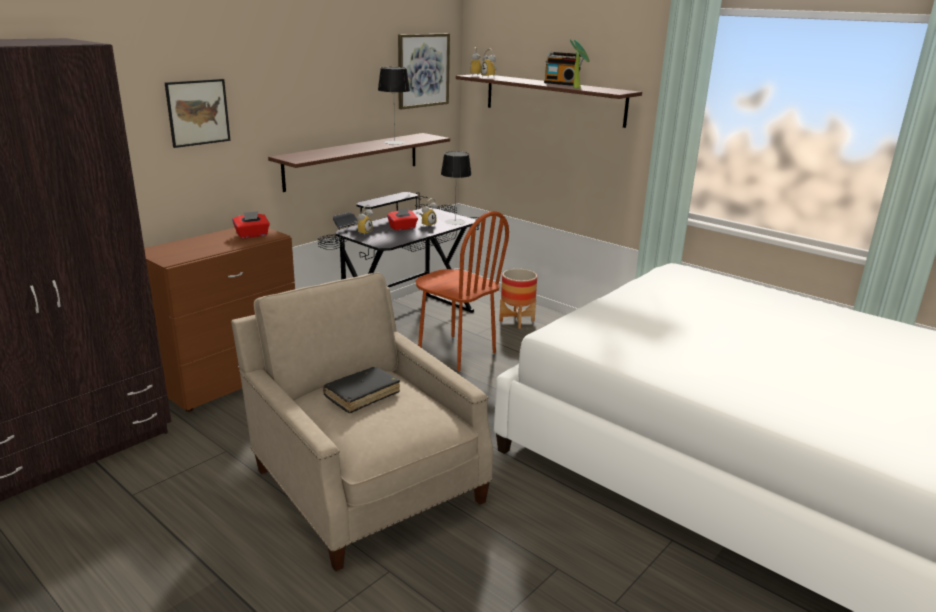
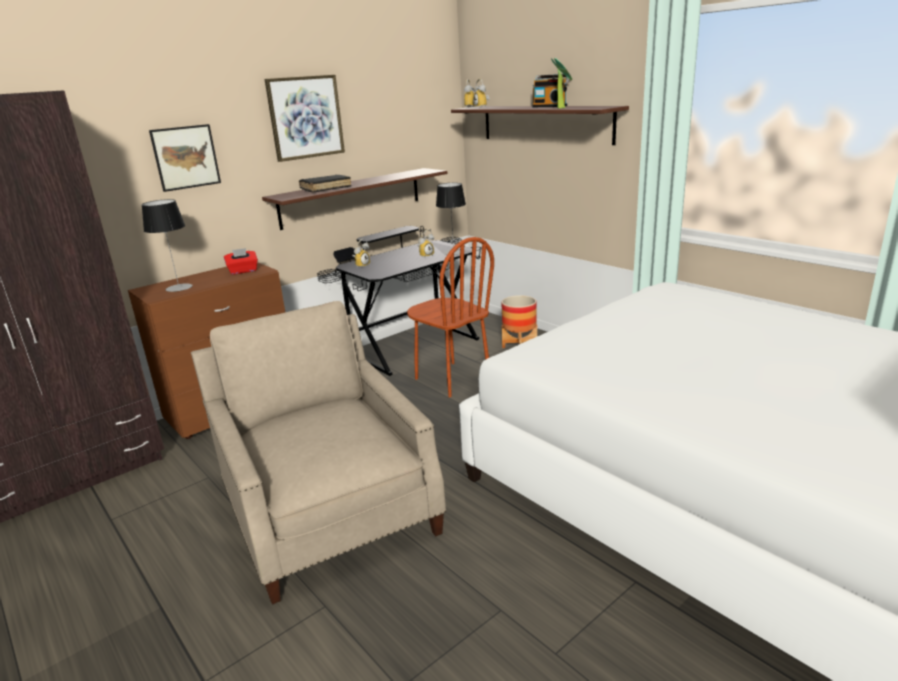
camera: 10 degrees right, 0 degrees up
(362, 395) = (311, 424): black book -> black book (326, 188)
(394, 142) = (389, 178): table lamp -> table lamp (179, 287)
(402, 228) = (401, 260): red tissue box -> none
(423, 70) = (419, 107): picture -> picture (305, 117)

